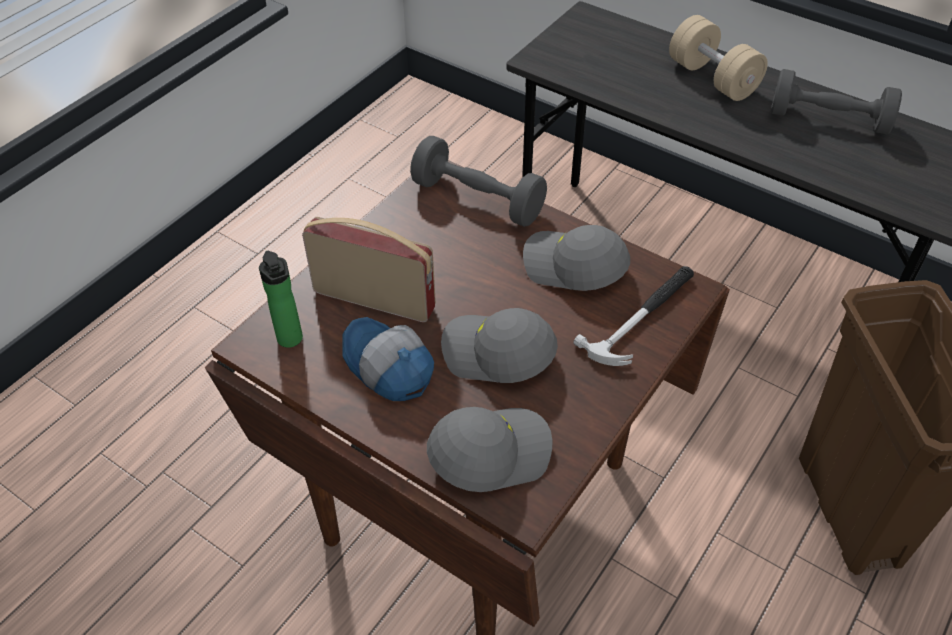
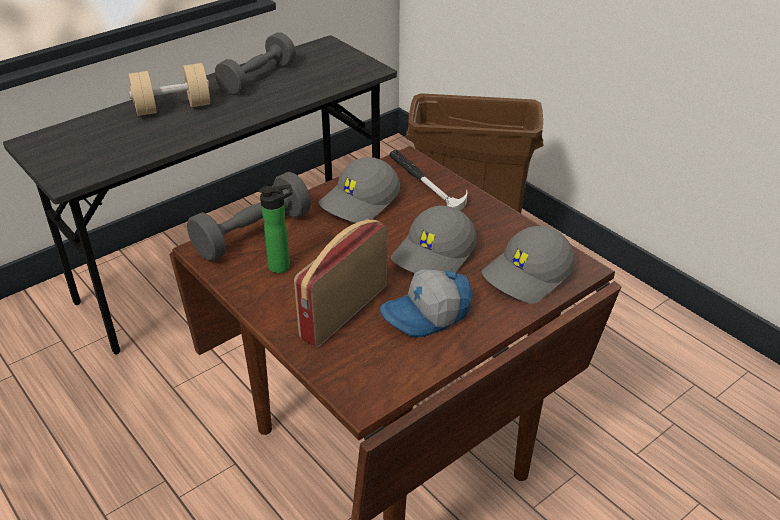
camera: 75 degrees left, 10 degrees down
(291, 341) = (372, 371): bottle -> bottle (283, 266)
(489, 452) = (528, 275): grey cap -> grey cap turned 120 degrees counterclockwise

